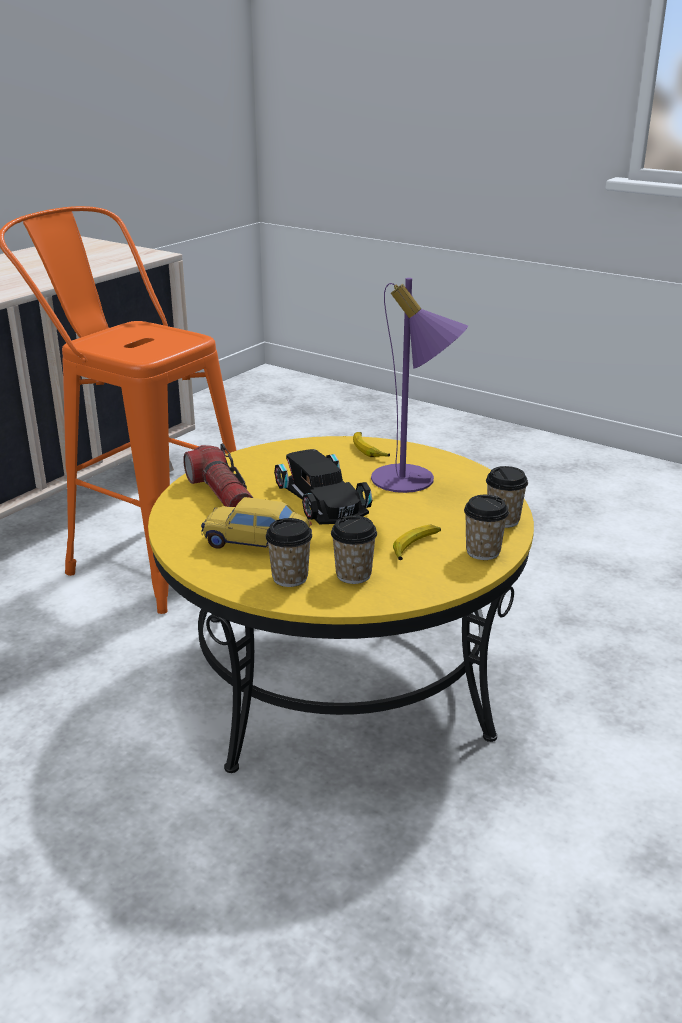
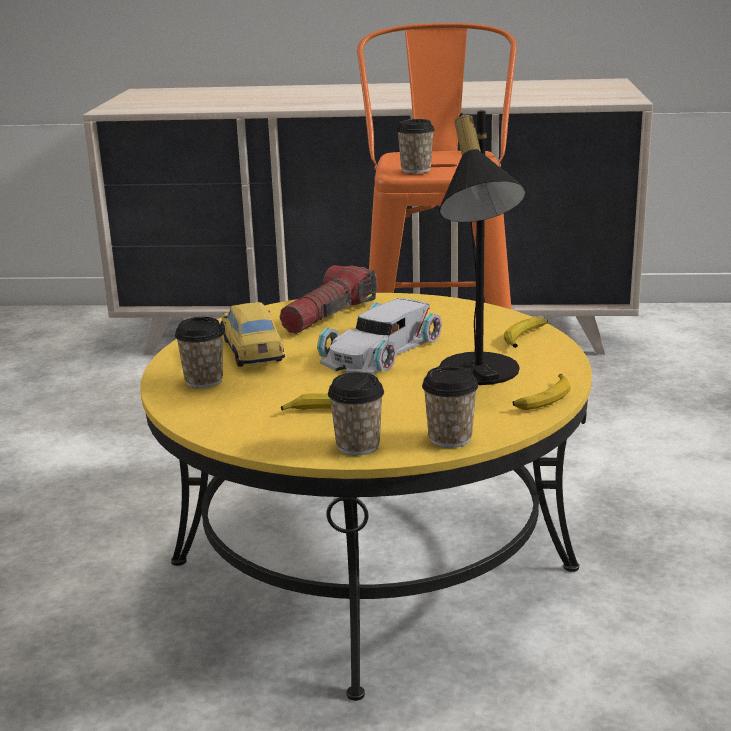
camera: 60 degrees right, 5 degrees down
(321, 498) = (378, 350): black toy car -> white toy car
(353, 575) = (237, 402): cup -> cup (416, 170)
(413, 482) = (479, 375): purple table lamp -> black table lamp
(474, 476) = (543, 399): none -> banana

